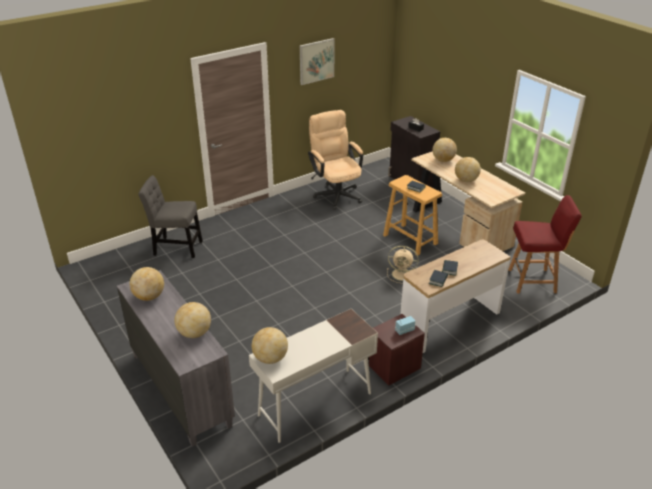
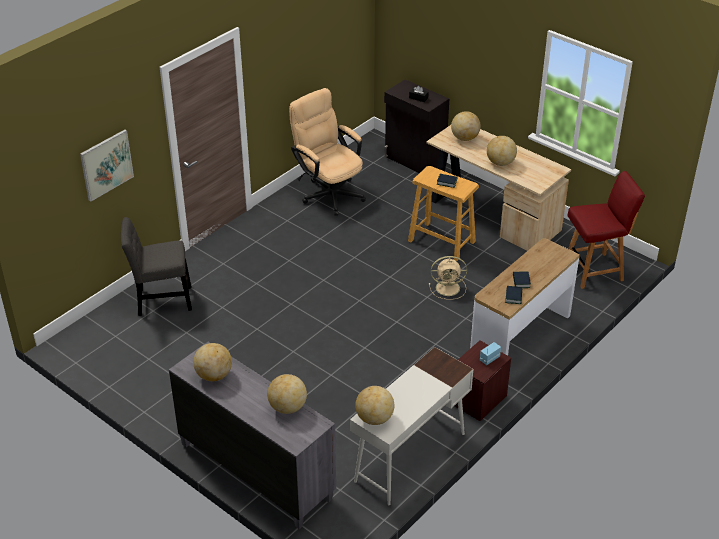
camera: 15 degrees left, 5 degrees up
(316, 61) = (292, 35): picture -> picture (106, 164)

